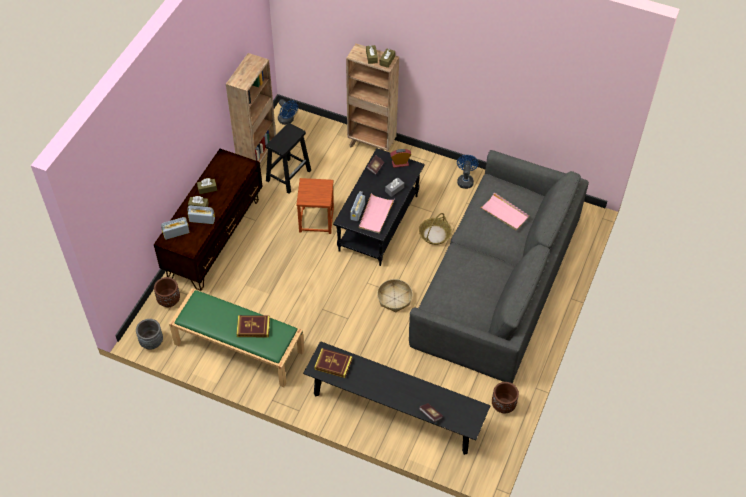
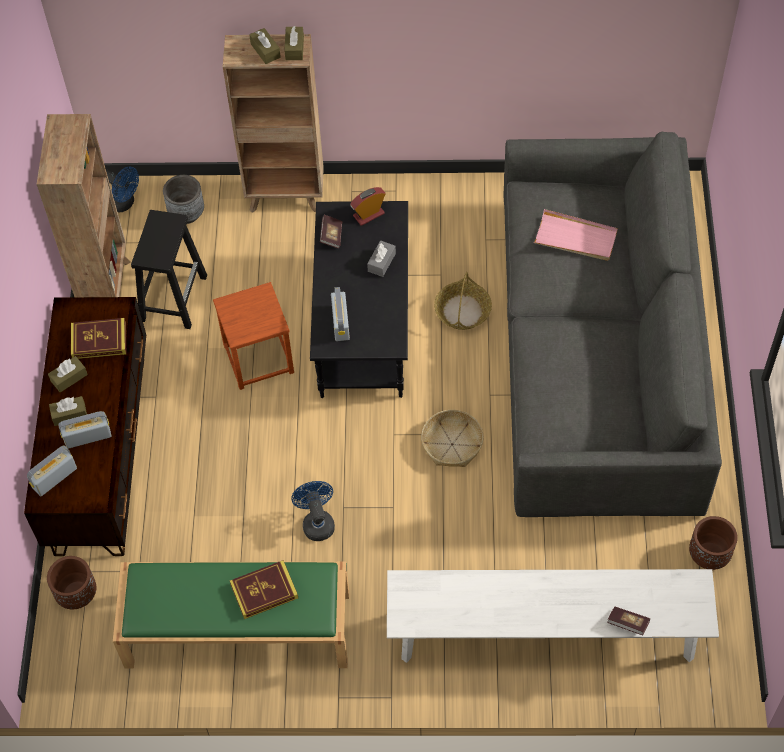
camera: 20 degrees left, 5 degrees up
(152, 342) = (84, 680): grey planter -> grey planter (187, 213)
(333, 364) = (429, 601): book -> book (99, 340)
(376, 215) = (373, 317): pink tray -> none
(394, 411) = (546, 635): black bench -> white bench
(465, 180) = (466, 202): blue fan -> blue fan (317, 522)

